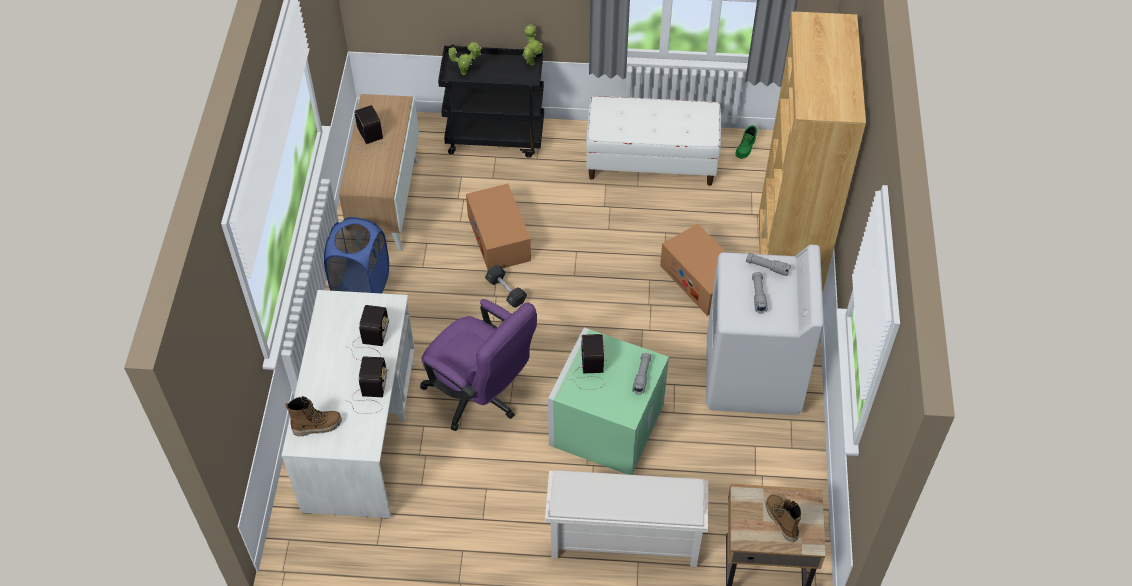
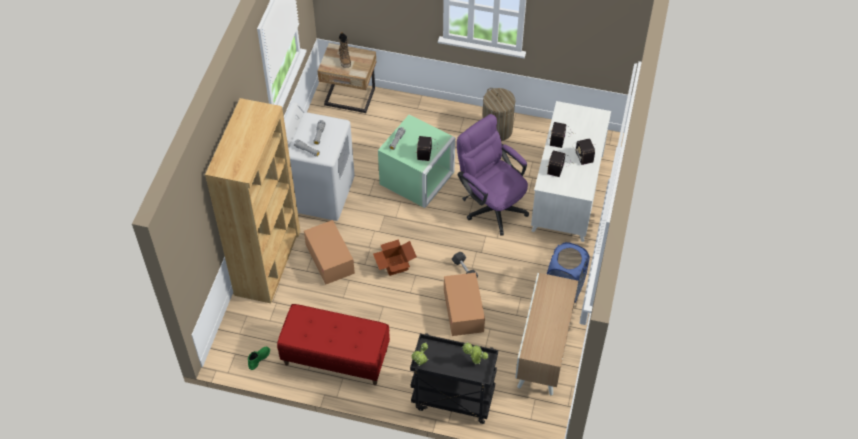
camera: 170 degrees left, 0 degrees up
(317, 426) = (591, 122): boot -> none
(371, 140) = (553, 322): radio -> radio (583, 151)
(488, 538) = (497, 130): none -> laundry basket
(607, 285) = (394, 264): none -> cardboard box
(623, 540) = (422, 119): white shoe rack -> none
(651, 162) = (335, 357): white bench -> red bench

